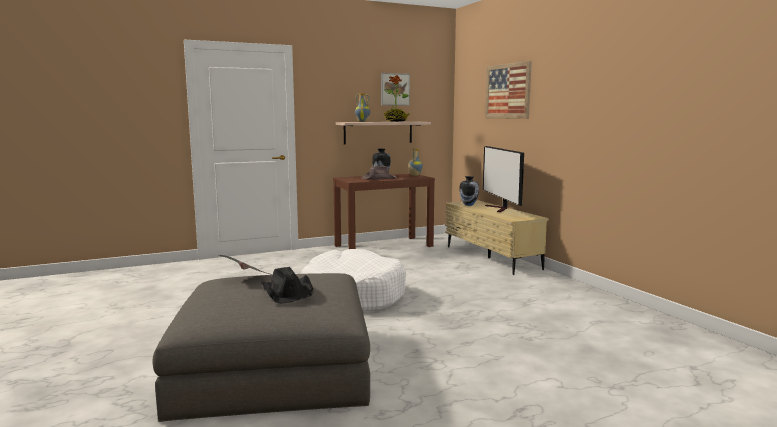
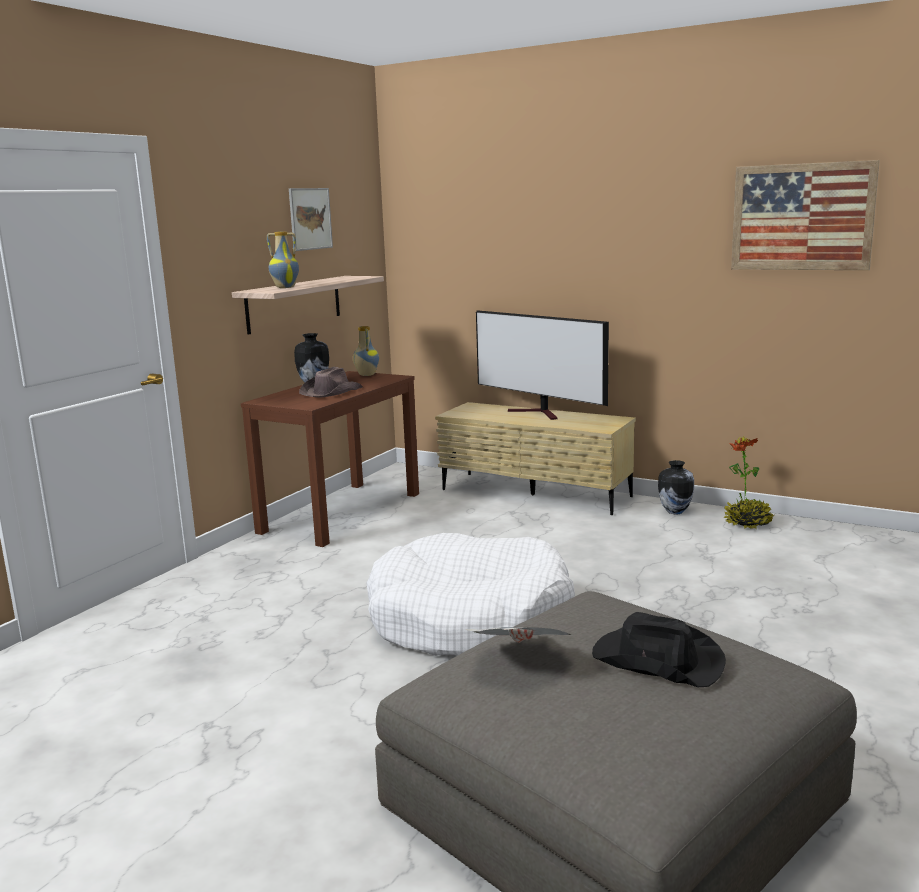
camera: 35 degrees left, 5 degrees up
(396, 121) = (330, 281): potted plant -> potted plant (747, 523)
(468, 205) = (480, 414): vase -> vase (675, 511)
(507, 91) = (524, 218): picture -> picture (802, 217)

